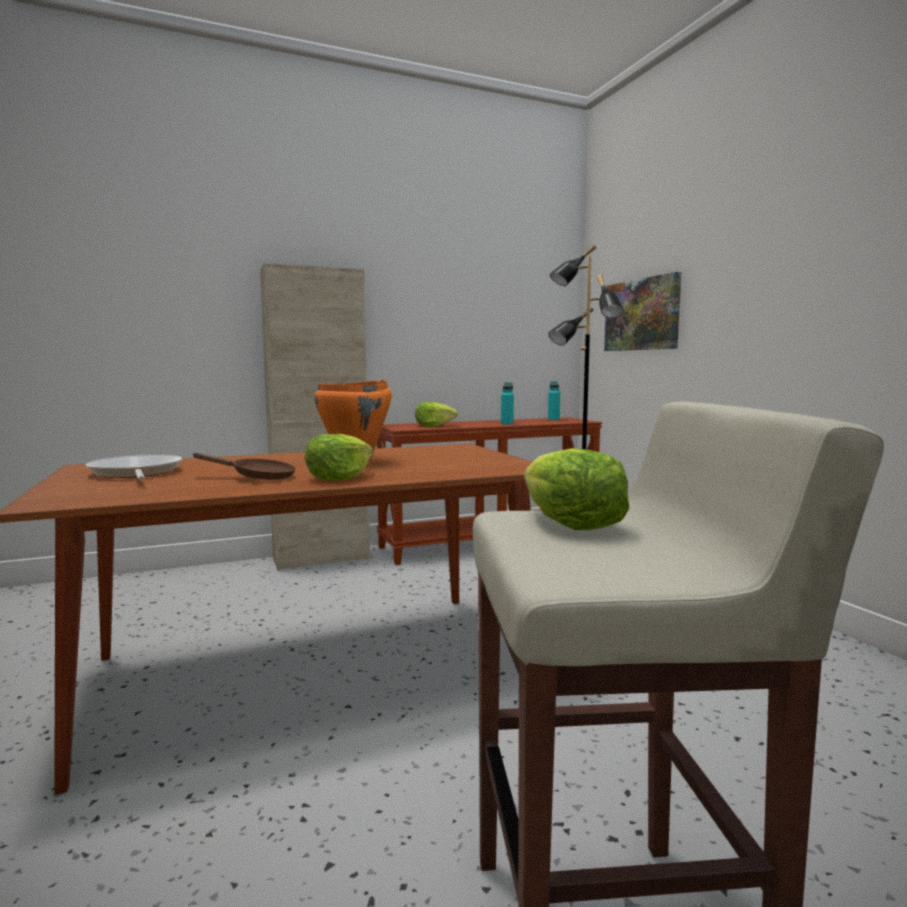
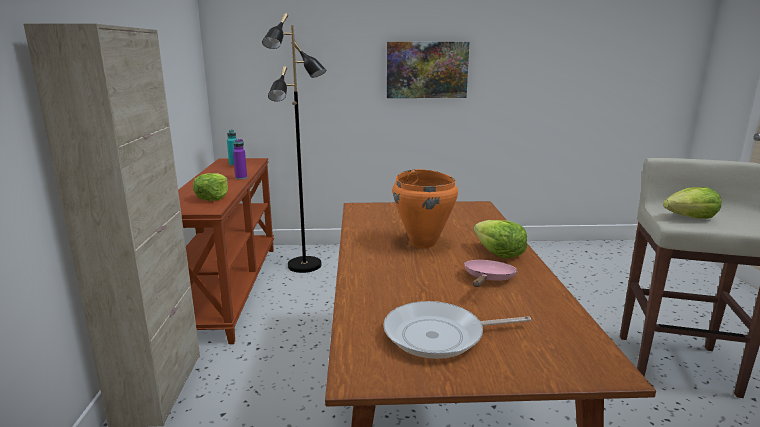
camera: 70 degrees left, 10 degrees up
(257, 477) = (488, 279): brown frying pan -> pink frying pan
(507, 424) = (241, 178): turquoise bottle -> purple bottle
(642, 315) = (291, 69): picture -> picture (427, 70)

